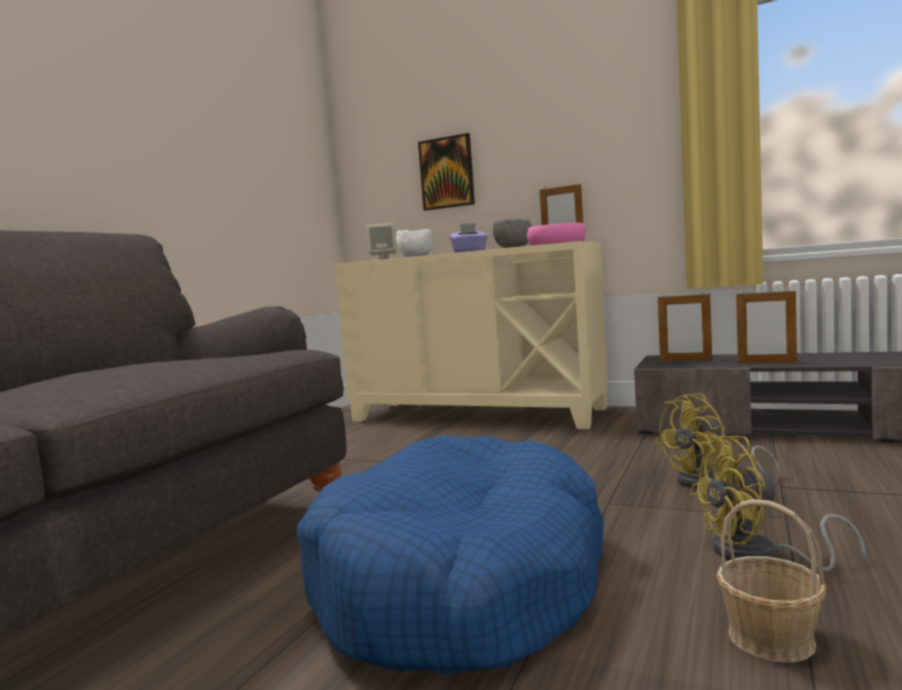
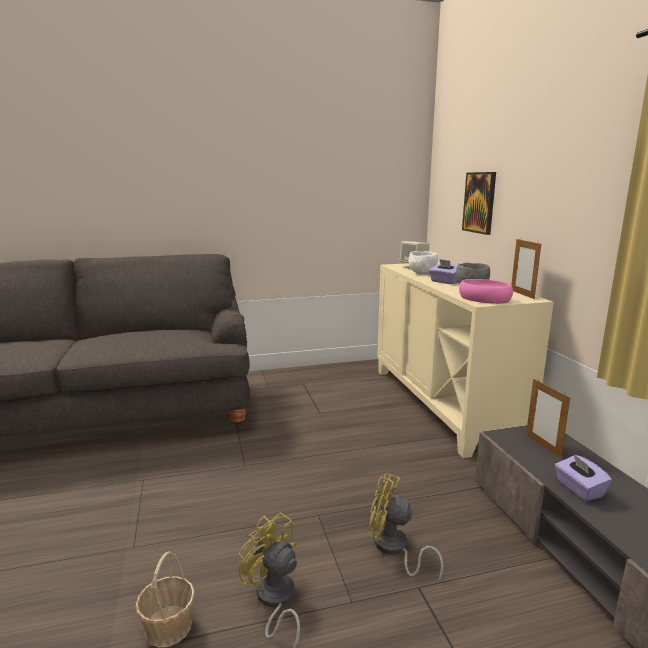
camera: 50 degrees right, 10 degrees up
(461, 582) = (182, 503): blue dog bed -> none
(766, 362) = (579, 489): picture frame -> purple tissue box

